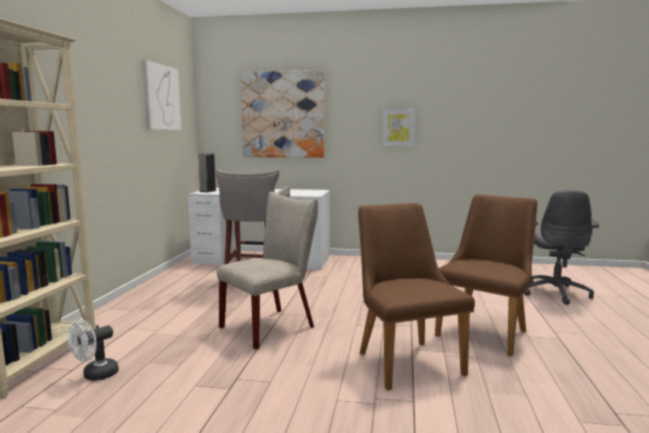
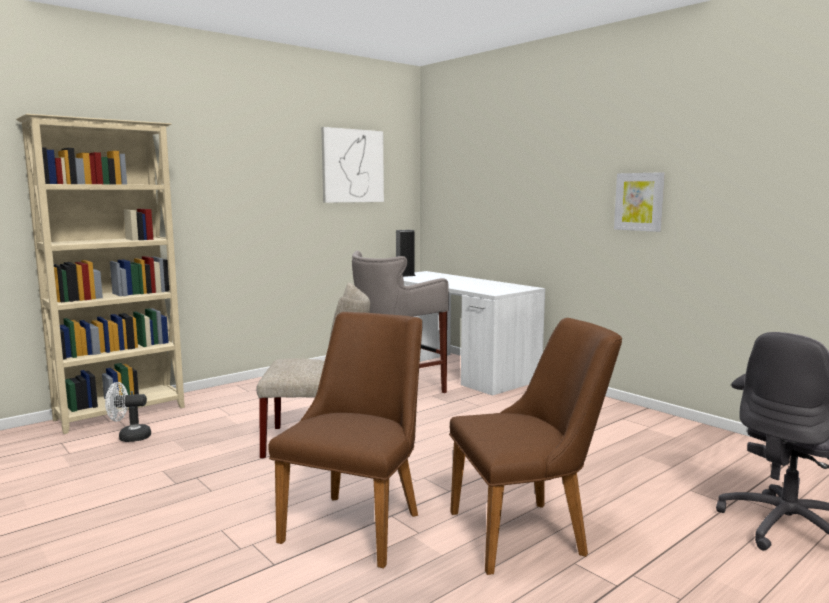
camera: 40 degrees right, 0 degrees up
(283, 115) = (500, 182): picture -> none

